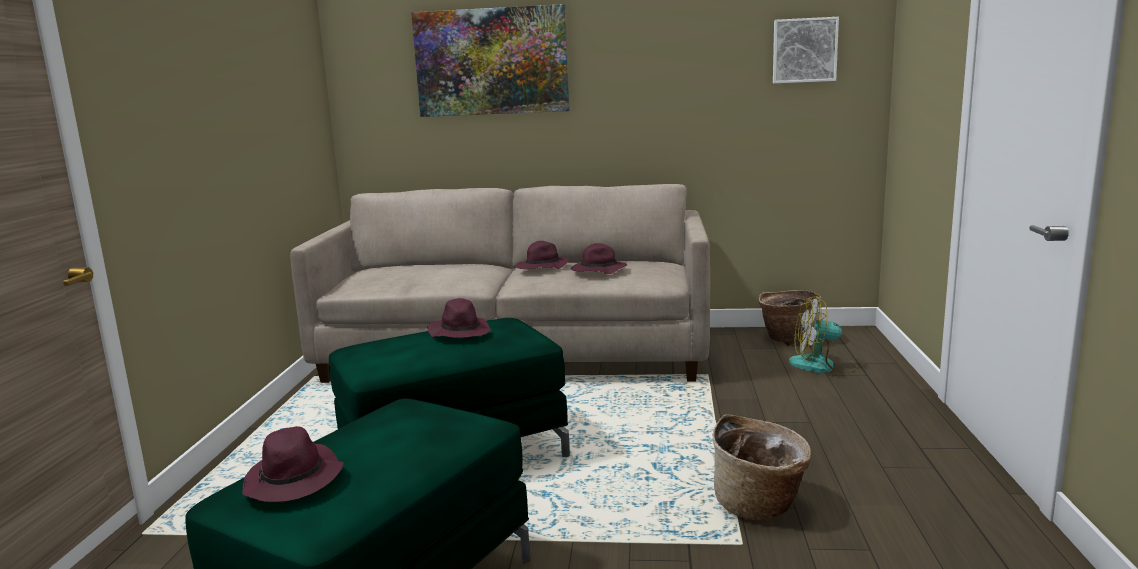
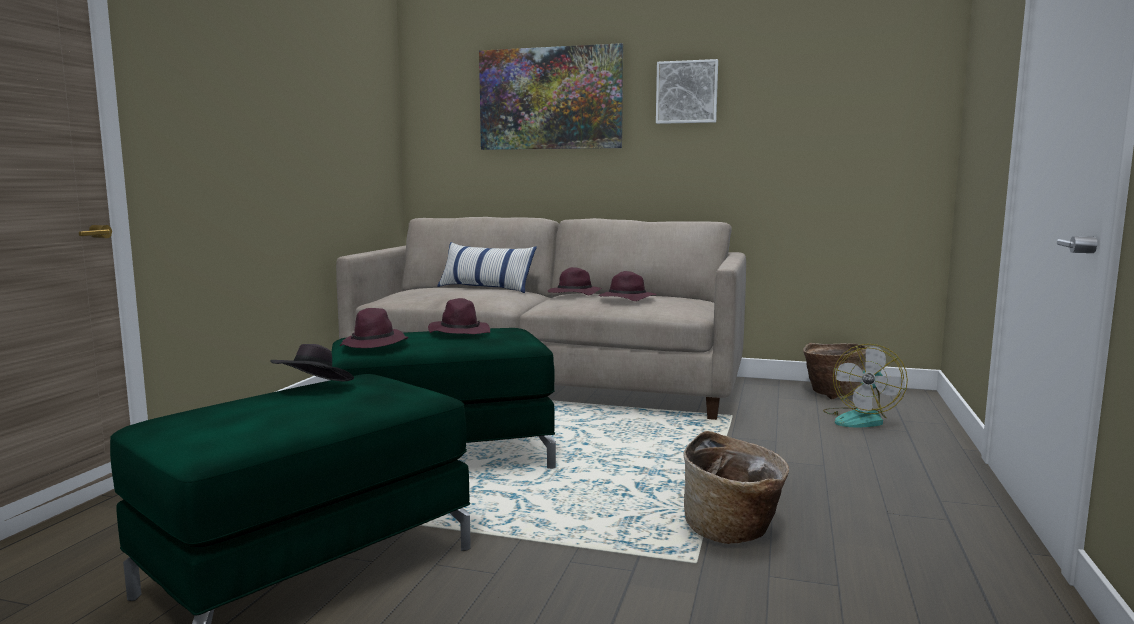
camera: 10 degrees right, 5 degrees down
(294, 481) = (216, 416): purple hat -> purple hat (374, 345)
(367, 430) = (314, 389): none -> black hat
(446, 265) = (485, 288): none -> pillow
(804, 50) = (865, 92): picture -> picture (687, 92)
(822, 365) = (861, 419): fan -> fan turned 75 degrees counterclockwise

